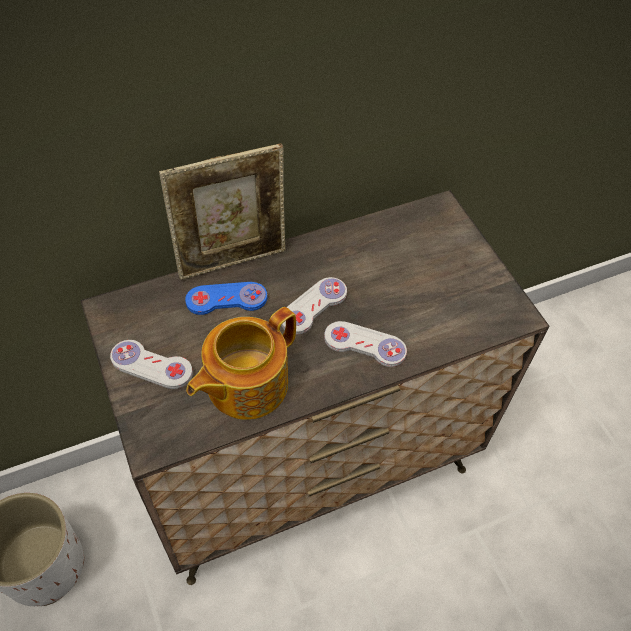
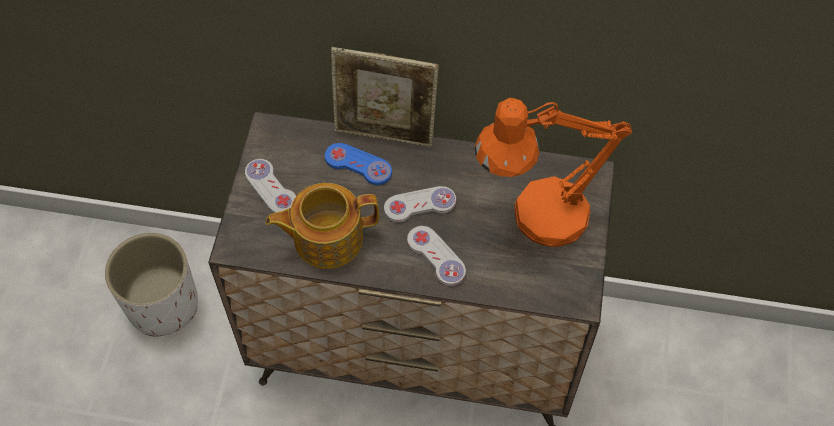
camera: 35 degrees right, 5 degrees up
(424, 266) = (535, 218): none -> orange table lamp

